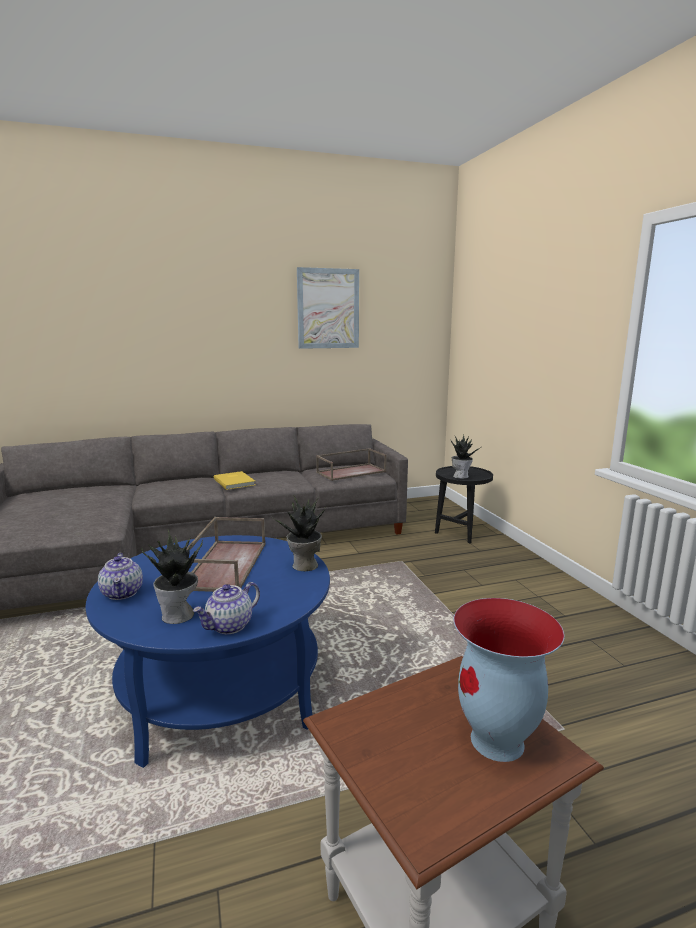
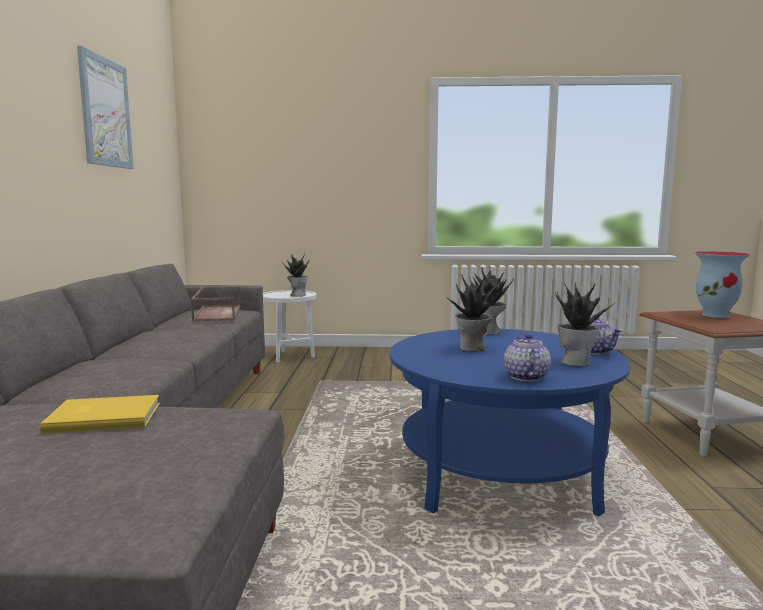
camera: 70 degrees left, 5 degrees down
(123, 593) = (525, 377): teapot -> teapot turned 90 degrees counterclockwise
(225, 564) = (472, 348): brown tray -> potted plant
(235, 481) = (155, 347): yellow book -> yellow book (103, 417)
(460, 533) = (290, 355): black side table -> white side table

